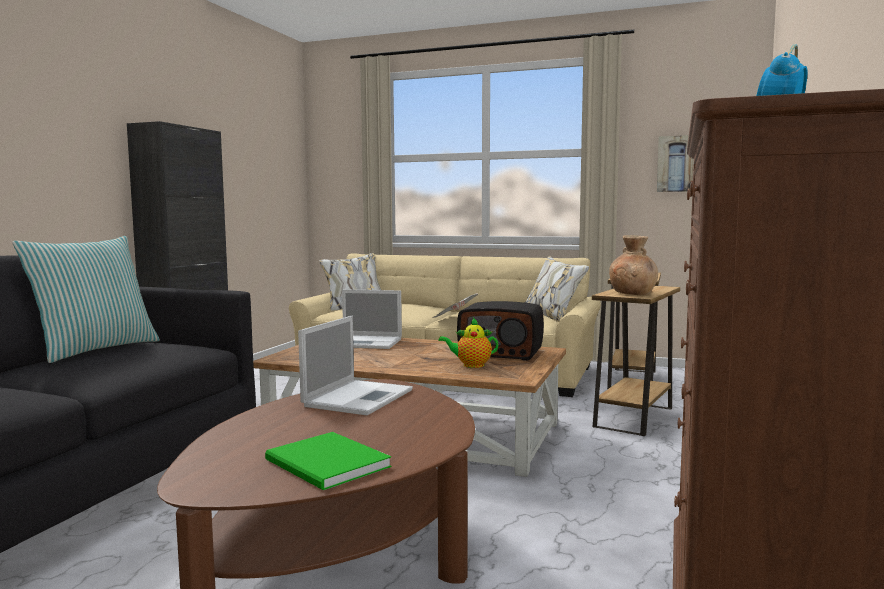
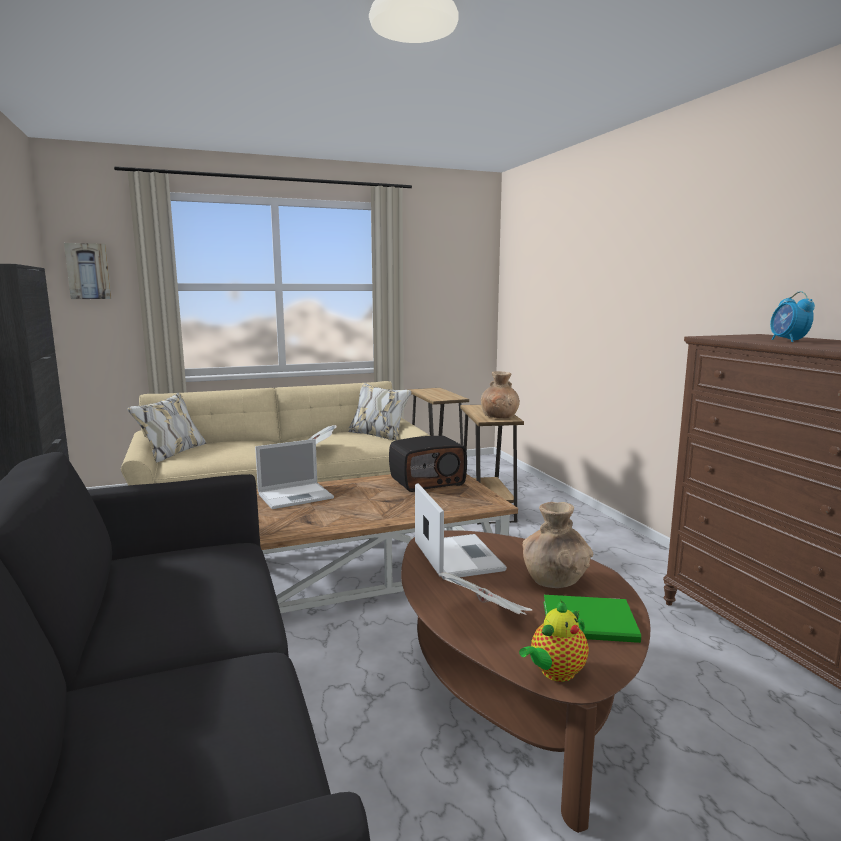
camera: 40 degrees left, 5 degrees up
(95, 350) = (123, 587): pillow -> none
(263, 435) = (487, 617): none -> newspaper
(388, 432) = (554, 580): none -> brown vase
(471, 365) = (436, 500): teapot -> teapot (555, 673)
(676, 164) = (440, 299): picture -> picture (88, 271)

